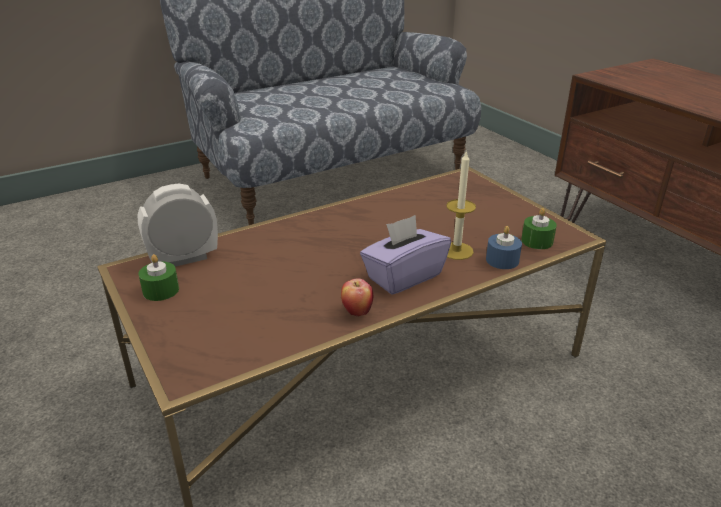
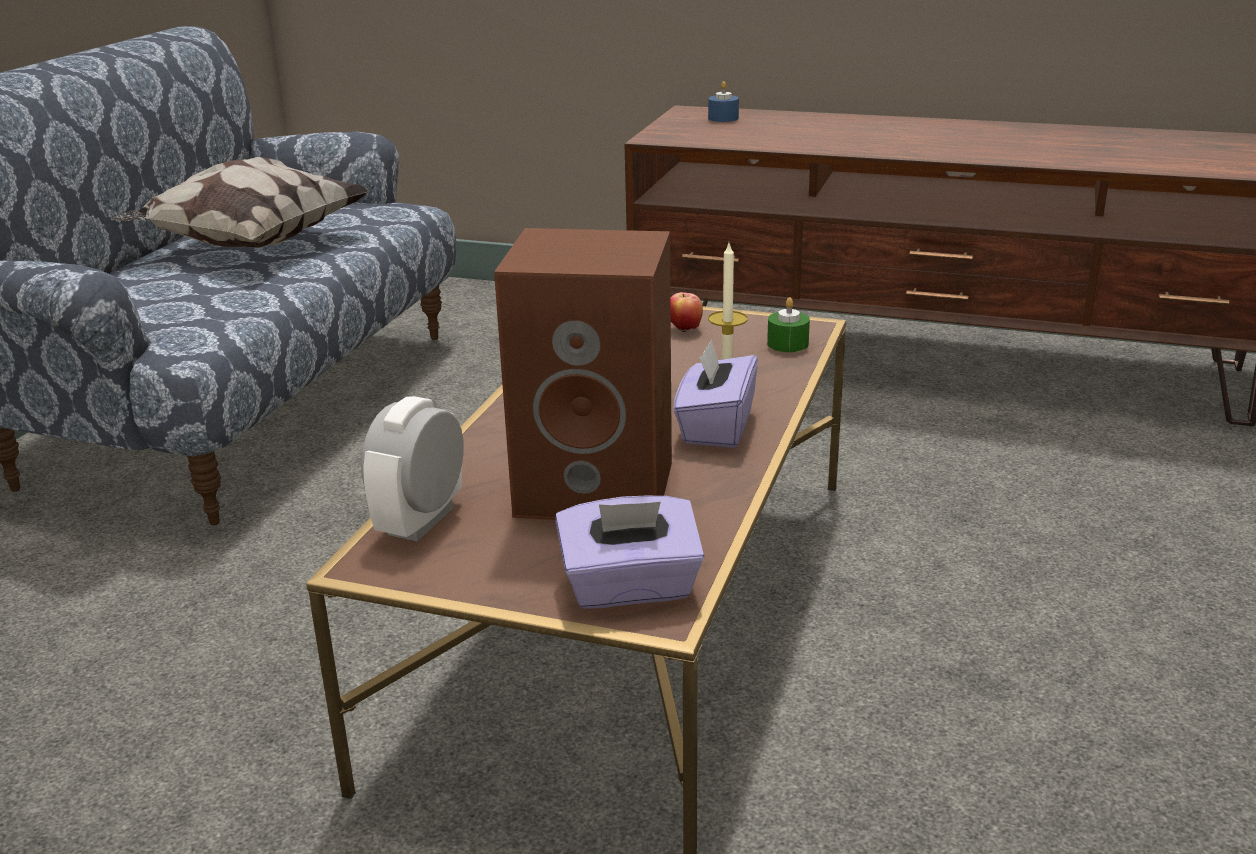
camera: 40 degrees left, 5 degrees down
(161, 290) = (460, 562): green candle -> none
(199, 351) = (630, 588): none -> purple tissue box
(285, 282) = (599, 487): none -> brown speaker
(349, 87) = (248, 245): none -> pillow
(356, 312) = (727, 477): apple -> apple (684, 329)
(502, 260) = (785, 373): blue candle -> blue candle (723, 118)

